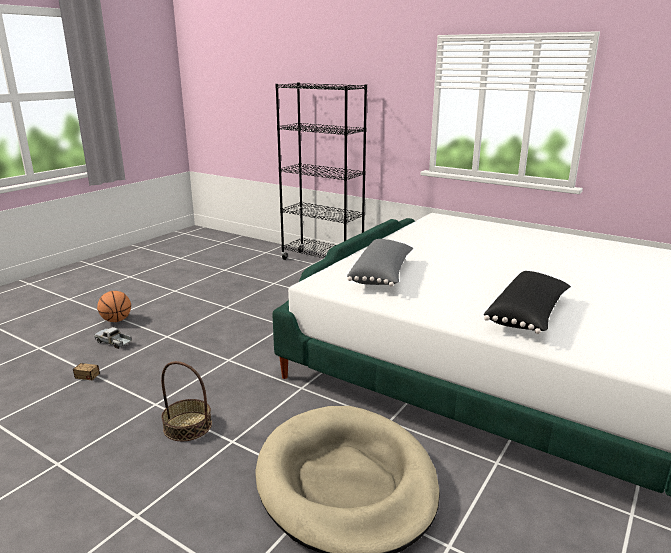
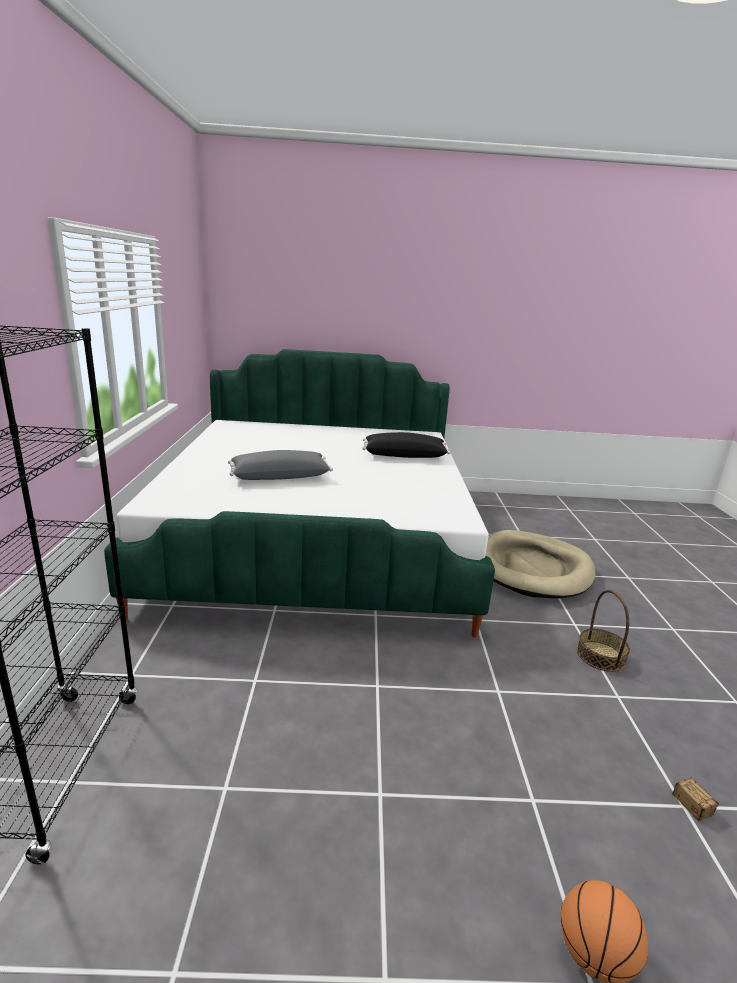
camera: 125 degrees left, 0 degrees up
(114, 342) = (626, 862): toy truck -> none
(382, 275) = (400, 501): grey pillow -> grey pillow (280, 476)

